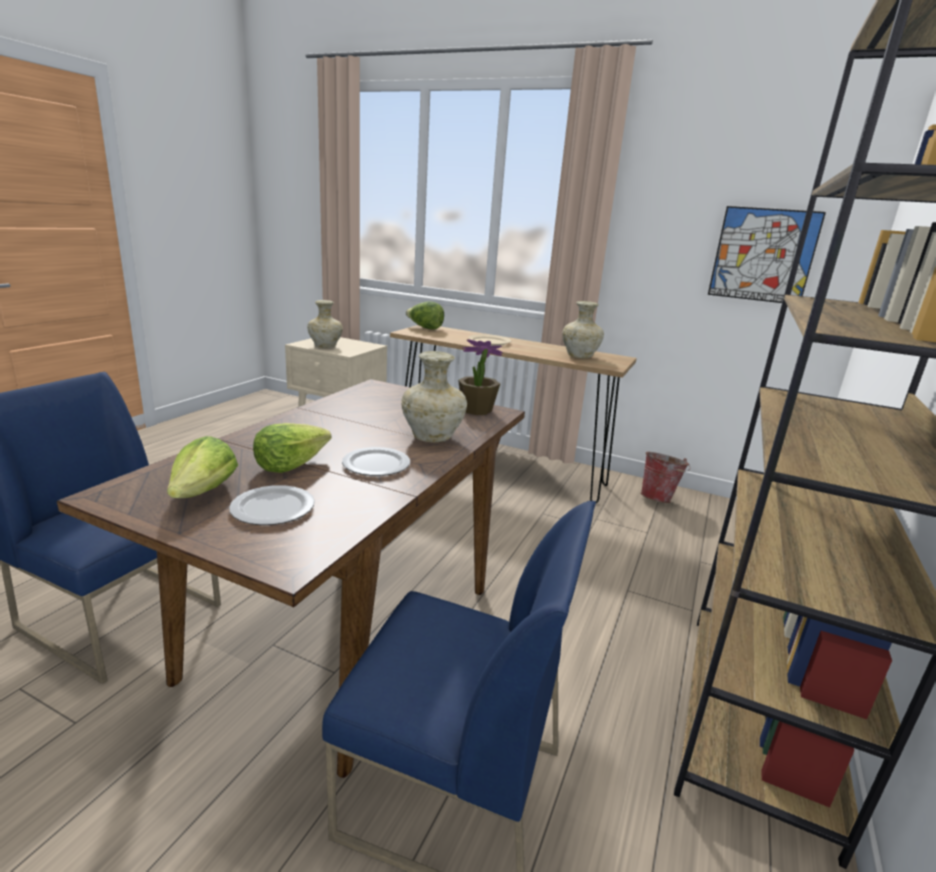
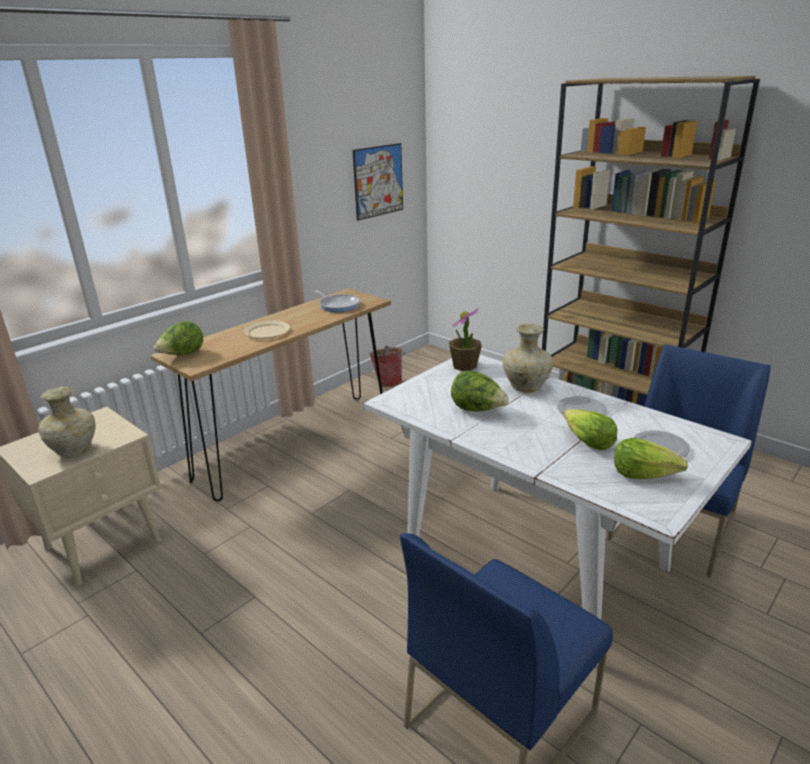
camera: 70 degrees left, 5 degrees up
(348, 629) = (532, 560): brown dining table -> white dining table
(364, 416) = (477, 410): none -> lettuce
(580, 356) = (338, 305): beige vase -> frying pan

